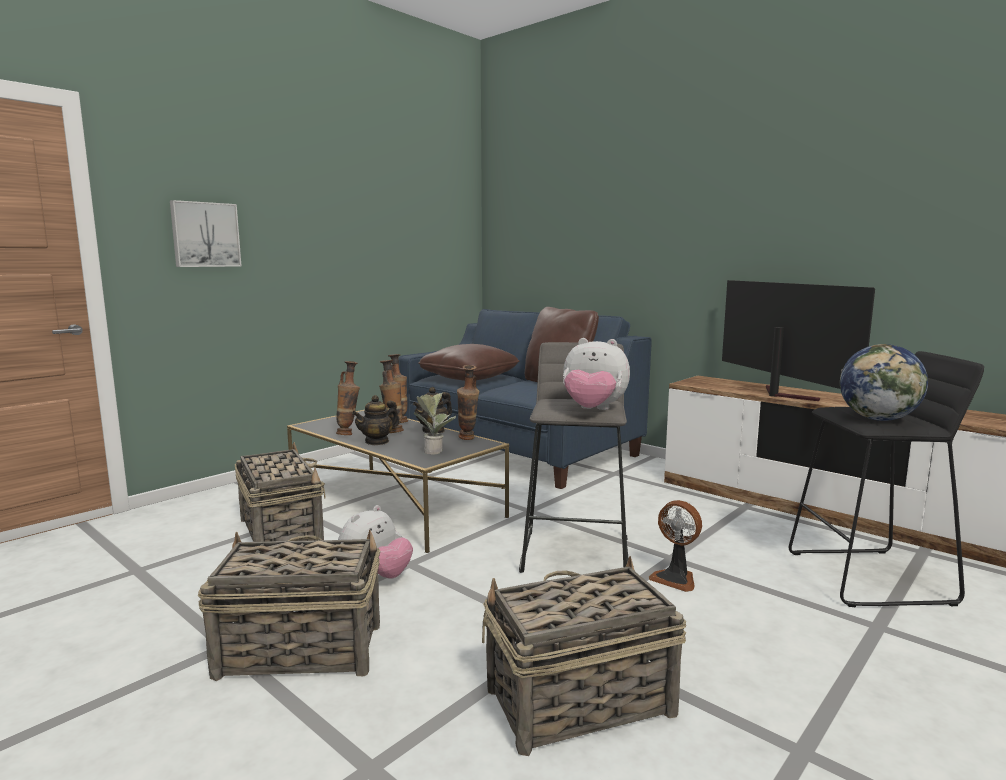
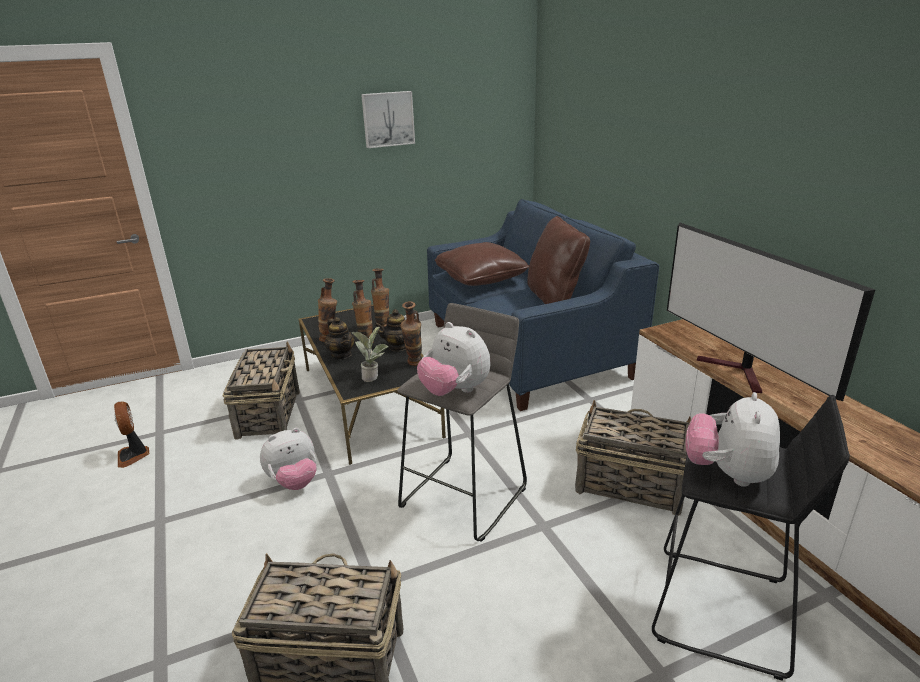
camera: 25 degrees right, 15 degrees up
(205, 234) = (233, 151): picture -> picture (388, 119)
(298, 650) = (195, 540): basket -> basket (629, 484)
(377, 442) = (341, 354): teapot -> teapot turned 105 degrees counterclockwise
(675, 579) = (523, 553): fan -> fan (133, 455)
(780, 394) = (739, 372): television -> television turned 150 degrees clockwise
(878, 419) = (727, 474): globe -> plush toy

